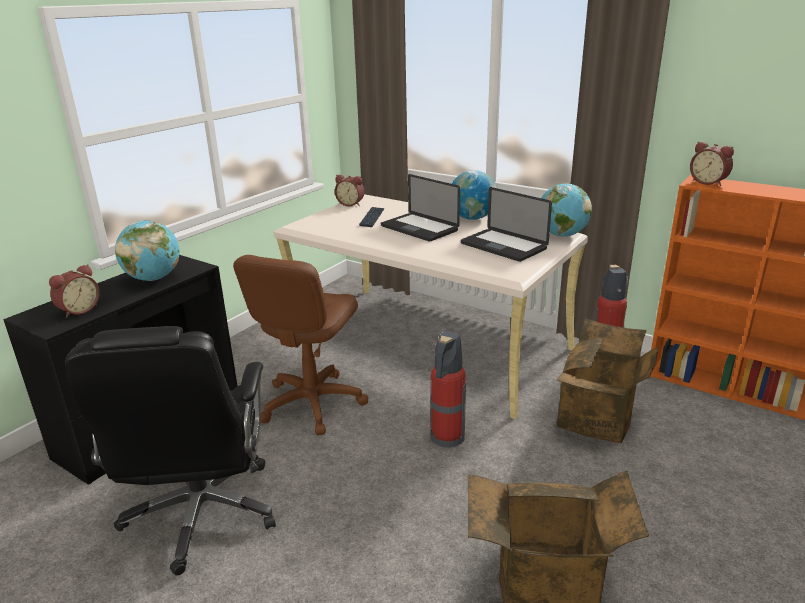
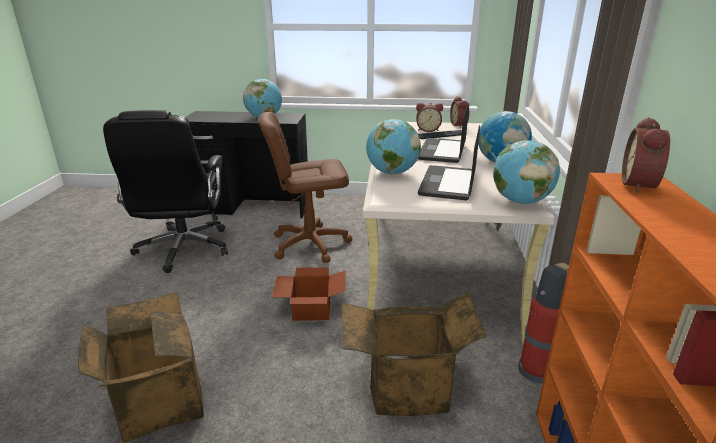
camera: 60 degrees right, 0 degrees up
(78, 310) = (213, 117): alarm clock -> alarm clock (428, 130)
(201, 514) = (183, 249): black office chair -> black office chair turned 60 degrees counterclockwise
(446, 438) = (310, 308): fire extinguisher -> cardboard box
(454, 259) = (392, 173): none -> globe

